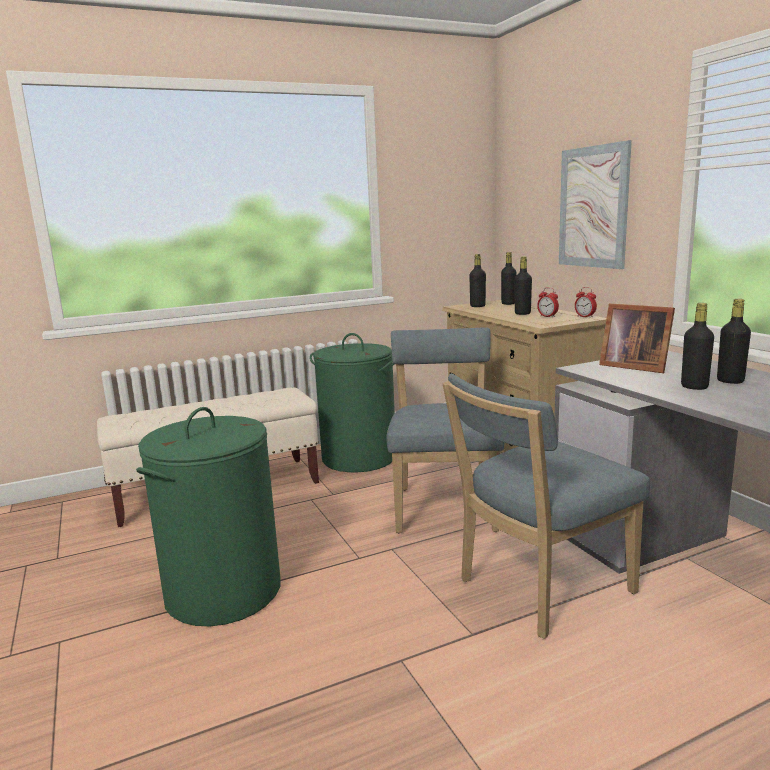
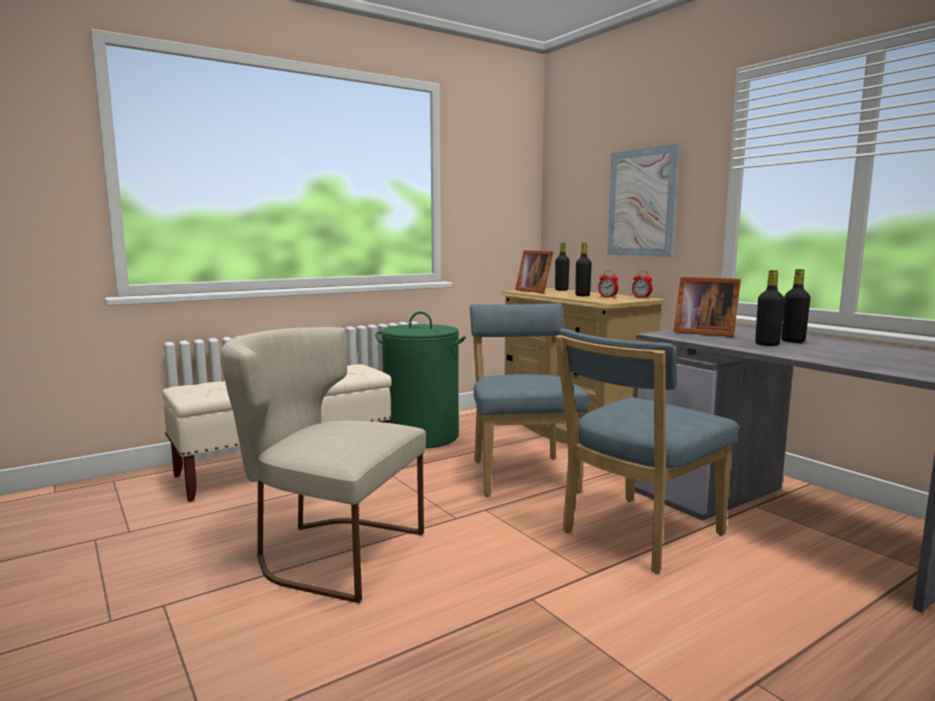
camera: 10 degrees left, 5 degrees down
(223, 591) = (328, 552): green laundry basket -> beige chair
(477, 306) = (534, 291): black bottle -> picture frame

